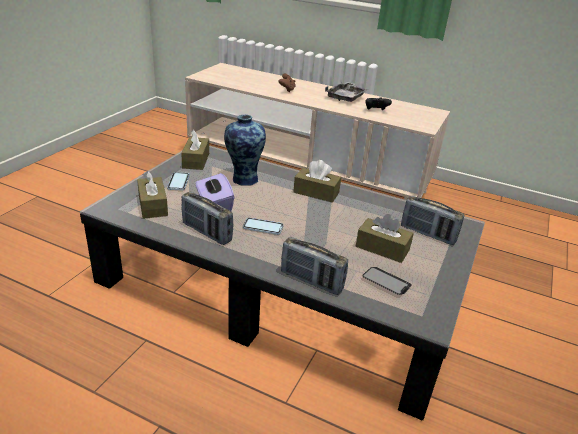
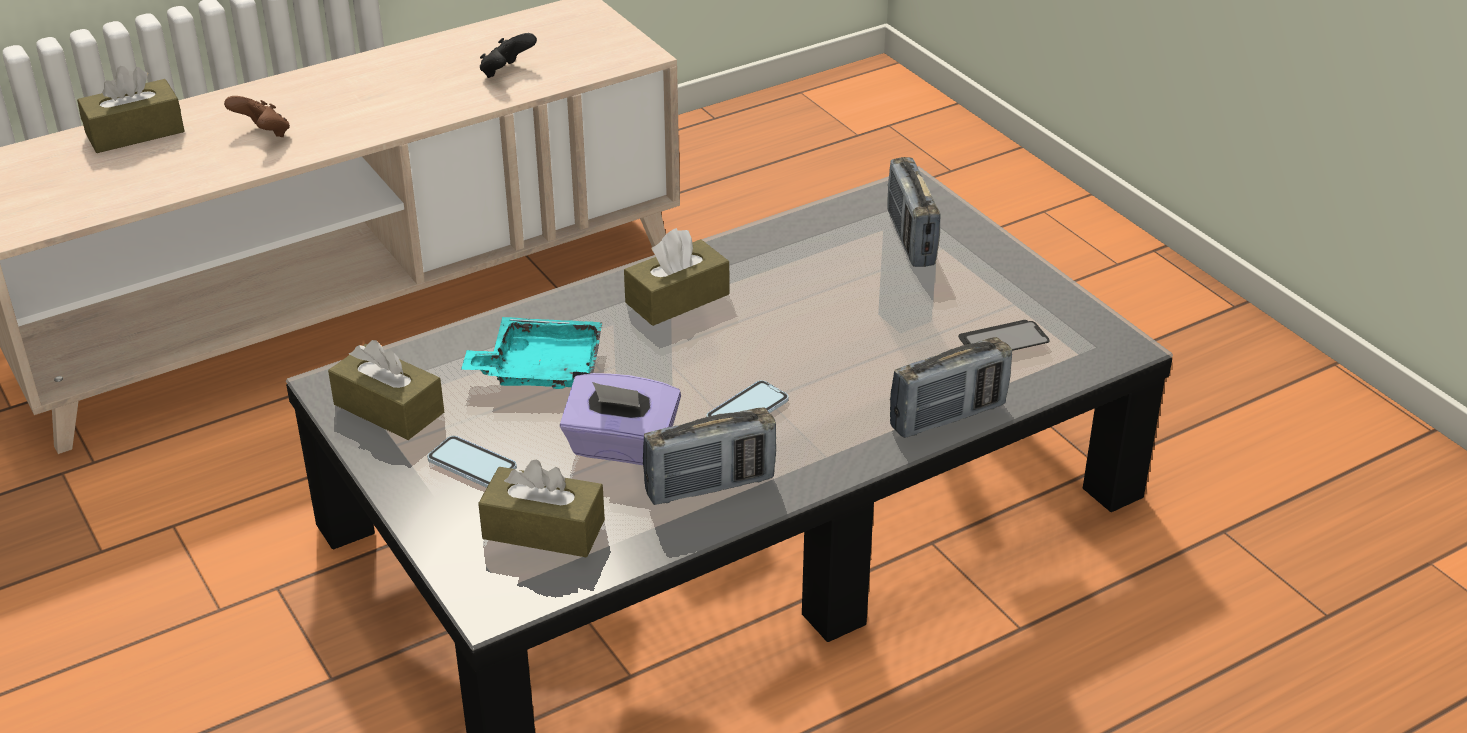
camera: 55 degrees left, 5 degrees up
(244, 179) = (541, 369): vase -> turquoise tray
(346, 97) = (397, 77): grey tray -> none
(382, 248) = (914, 304): brown tissue box -> brown tissue box (135, 132)
(428, 234) = (910, 239): radio -> radio turned 105 degrees clockwise

